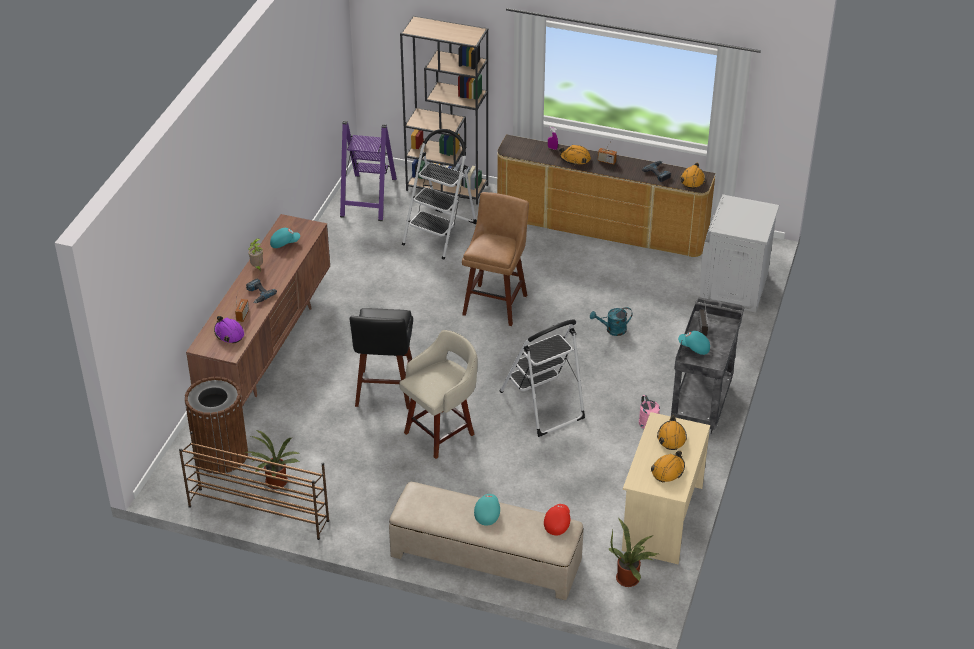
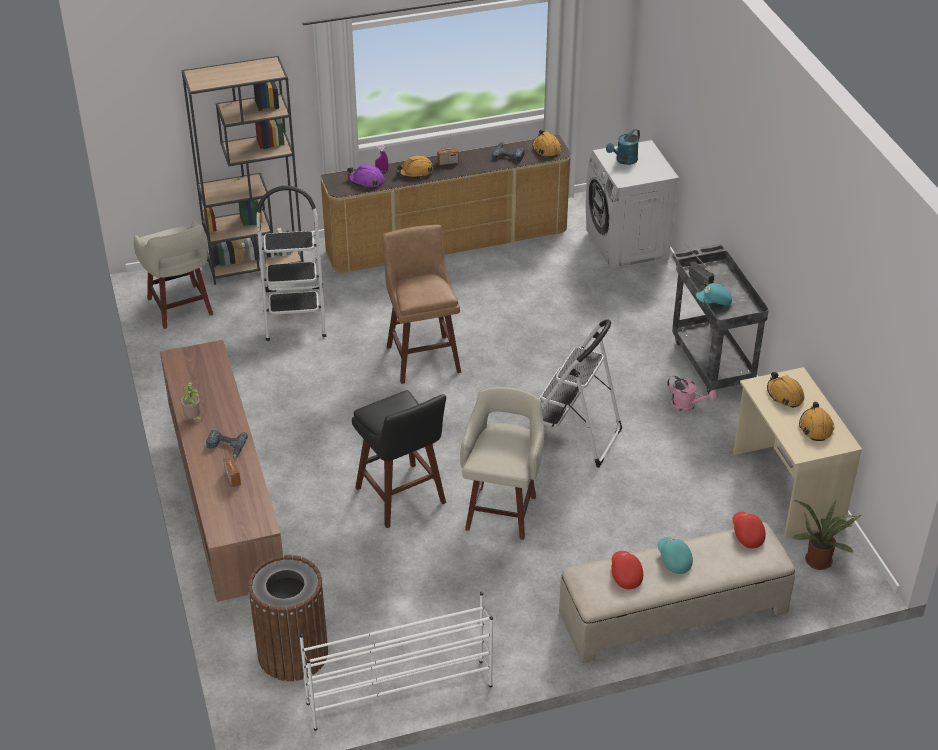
camera: 35 degrees left, 0 degrees up
(229, 333) = (238, 505): purple hard hat -> purple hard hat (366, 181)
(258, 513) = (398, 694): brown shoe rack -> white shoe rack
(275, 484) = (385, 653): potted plant -> none
(284, 243) = (197, 380): turquoise cap -> none
(368, 198) = (180, 309): purple step ladder -> beige stool
(444, 505) = (625, 574): none -> red cap
(612, 330) = (560, 333): turquoise watering can -> turquoise watering can (624, 160)

